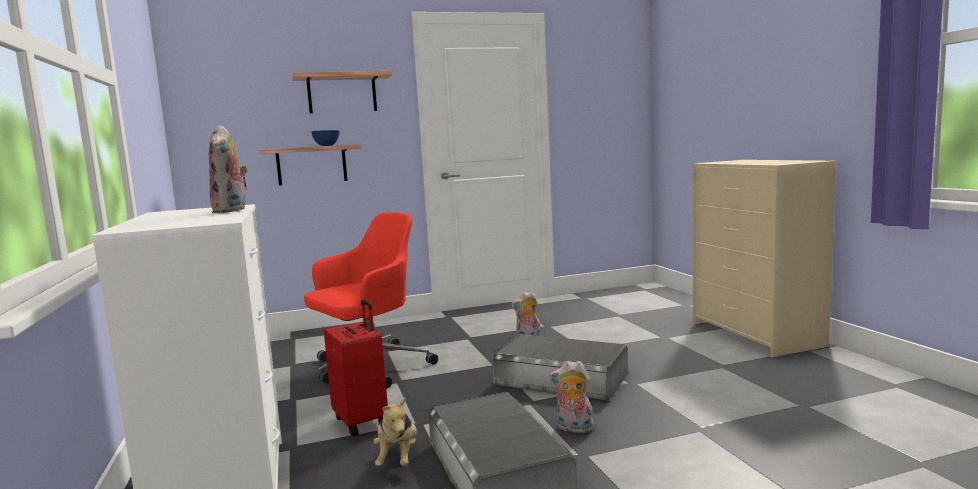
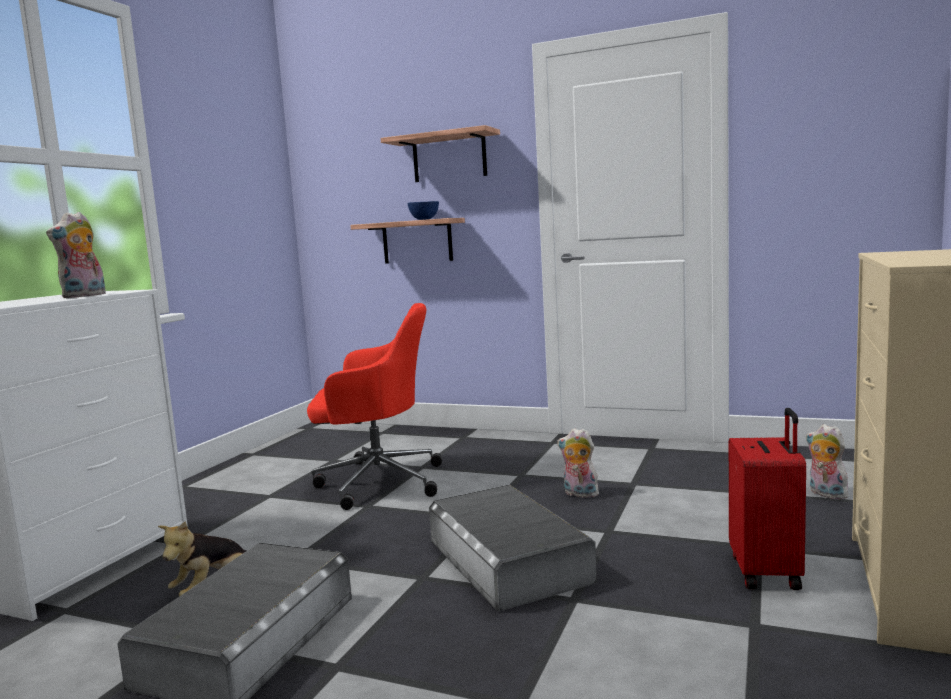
camera: 40 degrees right, 0 degrees up
(362, 421) = (265, 538): red suitcase -> red suitcase (767, 572)
(573, 428) = (394, 629): plush toy -> plush toy (825, 494)

